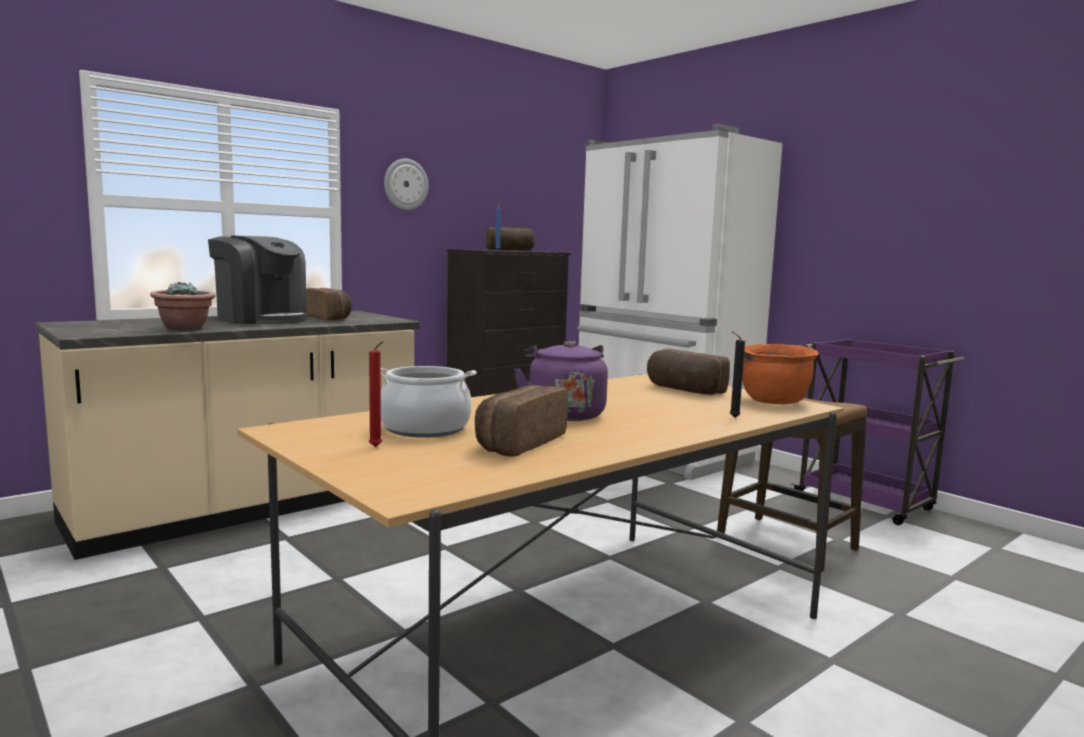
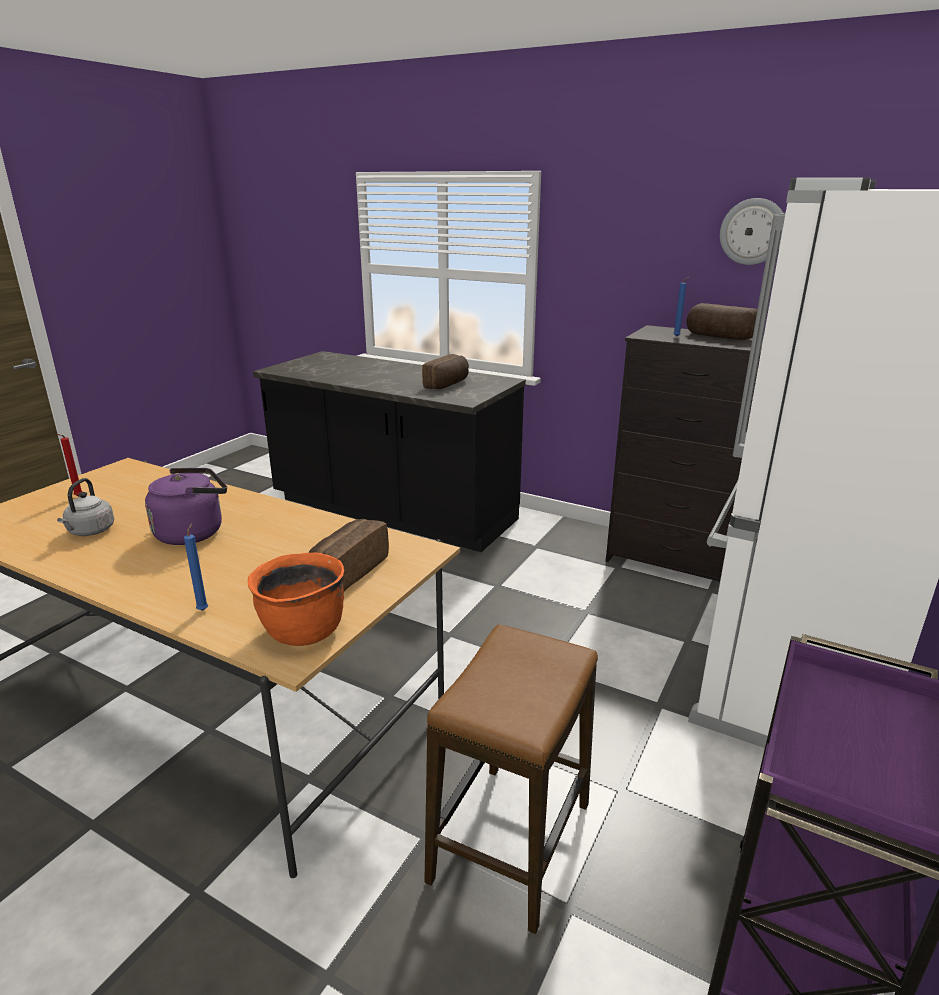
camera: 70 degrees right, 15 degrees up
(185, 329) = (324, 376): potted plant -> none
(248, 507) = (393, 512): beige counter -> black counter
(261, 319) = (406, 375): coffee machine -> none
(405, 184) = (609, 247): wall clock -> wall clock (752, 231)
(425, 429) = (131, 498): cooking pot -> none
(517, 442) = (90, 531): bread -> grey kettle
(732, 417) = (203, 609): black candle -> blue candle

